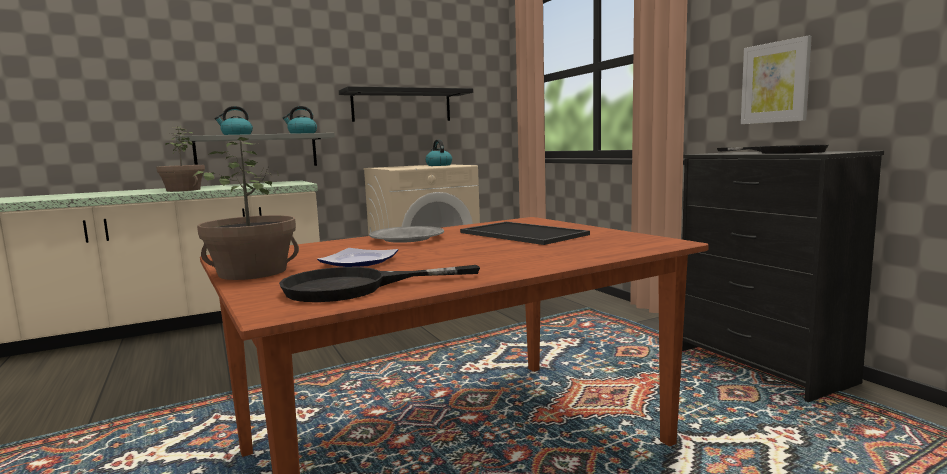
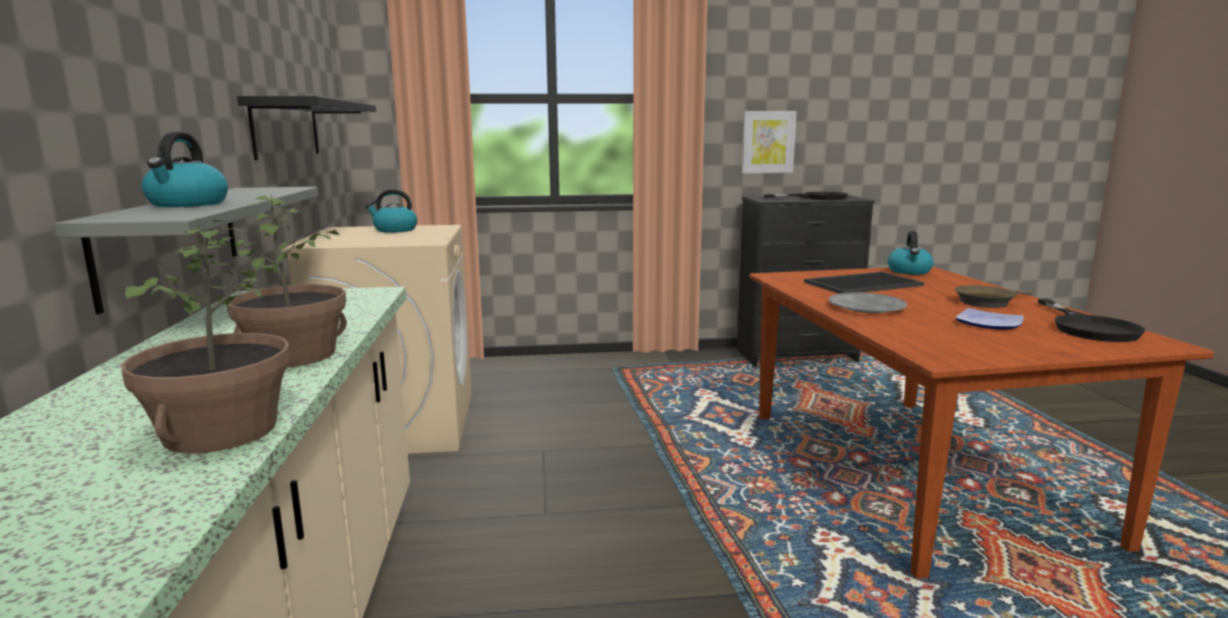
camera: 70 degrees left, 5 degrees up
(253, 272) = (1035, 350): potted plant -> potted plant (219, 431)
(302, 133) = (255, 191): kettle -> kettle (909, 271)
(471, 260) = (987, 302): none -> brown frying pan

